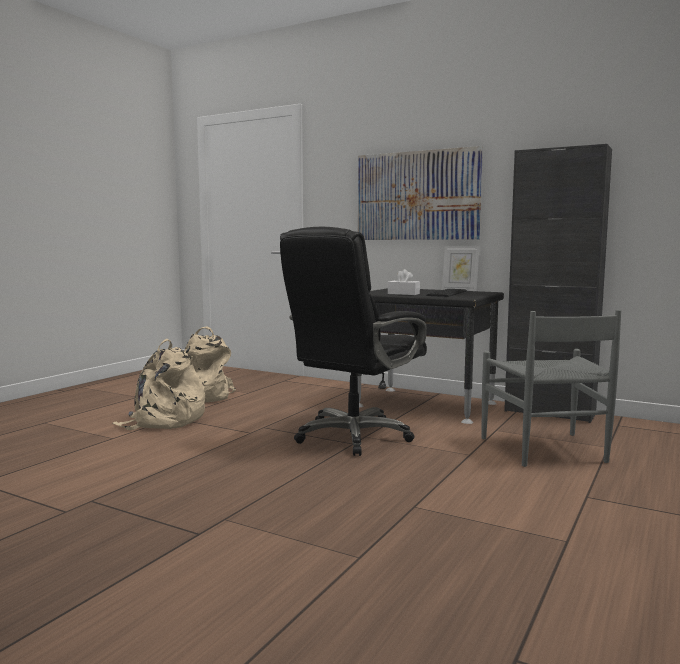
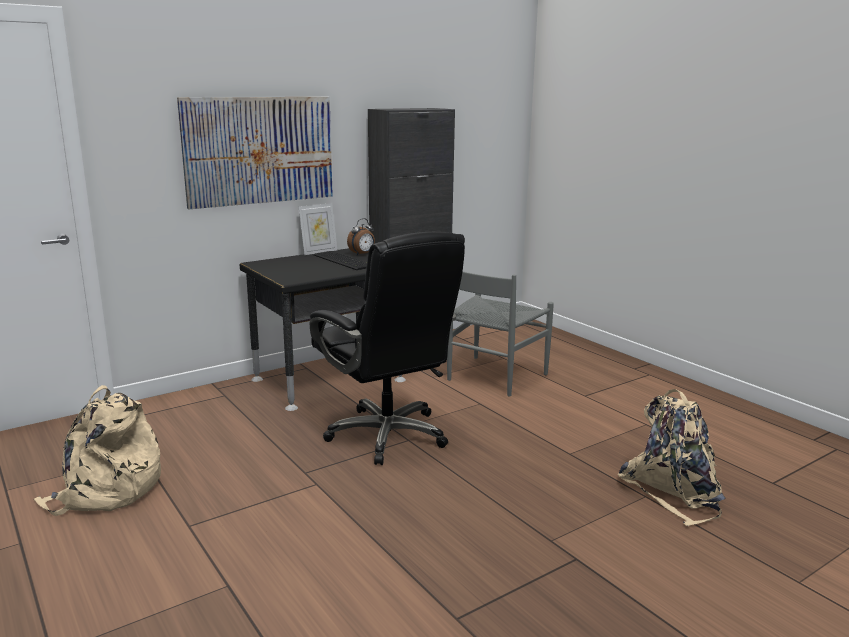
camera: 65 degrees left, 10 degrees up
(164, 421) = (195, 534): beige backpack -> beige backpack (675, 491)
(403, 294) = (324, 272): white tissue box -> none
(479, 293) = (362, 254): none -> alarm clock
(546, 450) = (494, 377): grey chair -> grey chair turned 105 degrees clockwise

